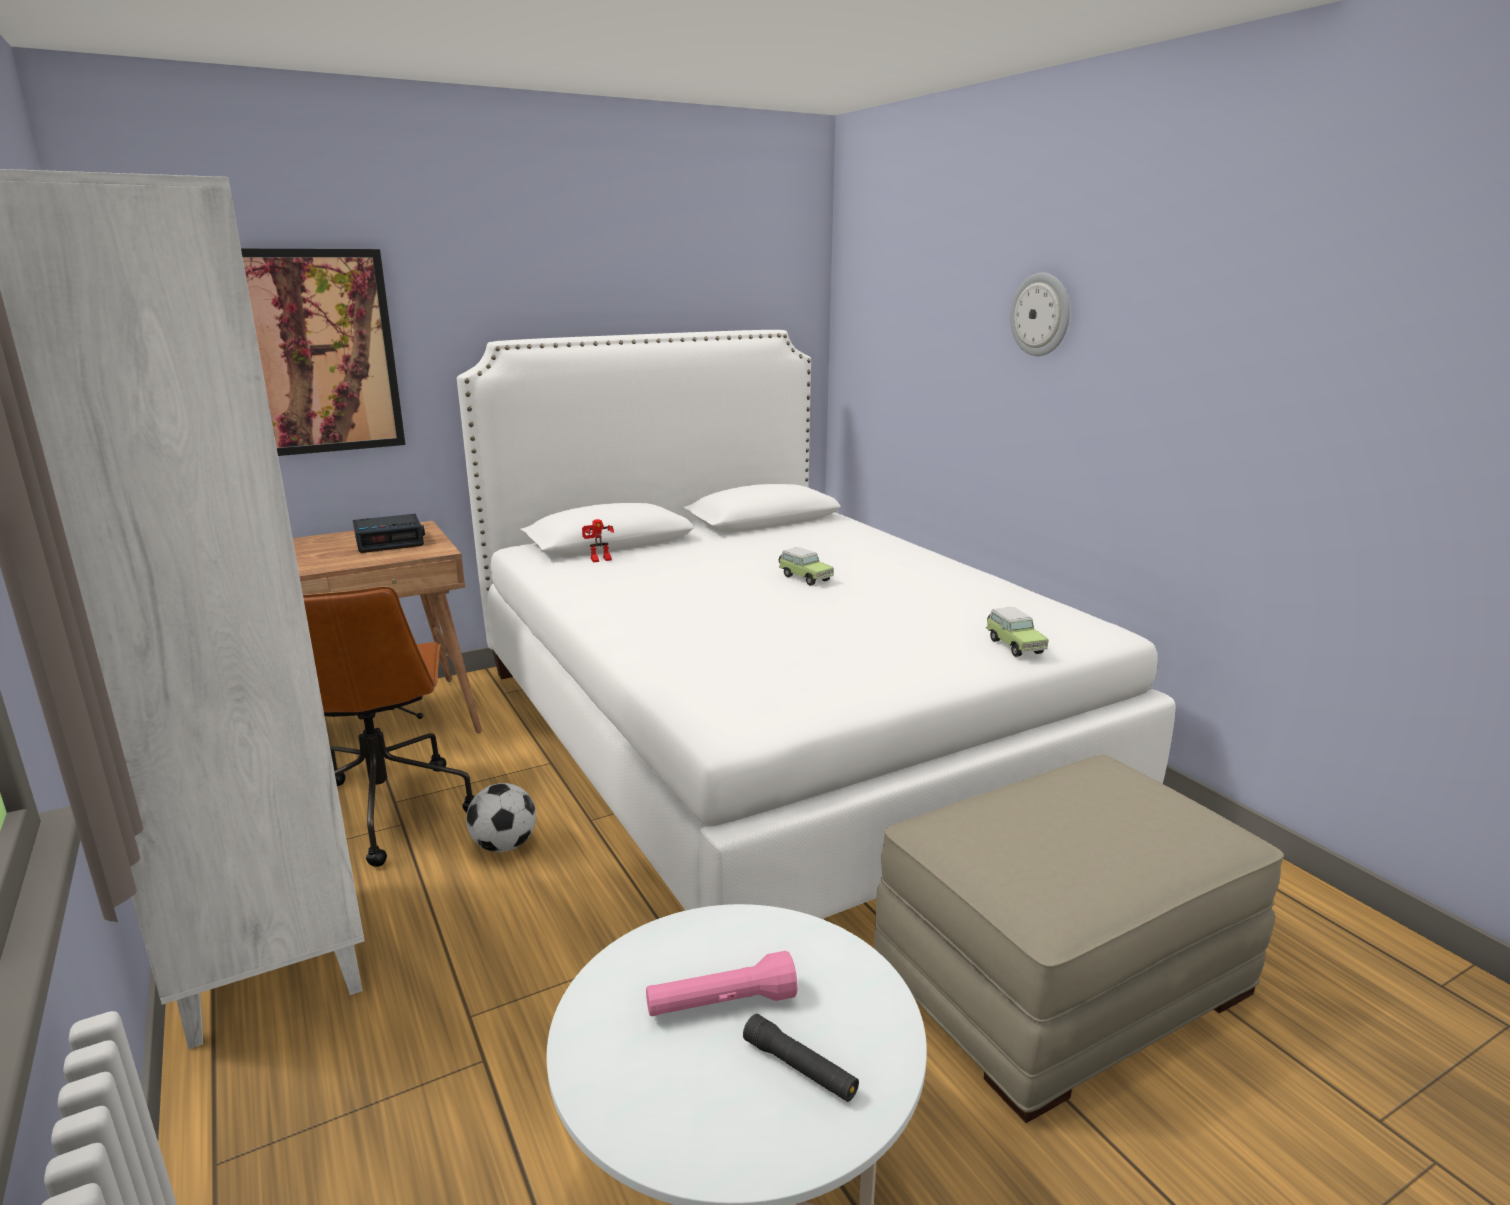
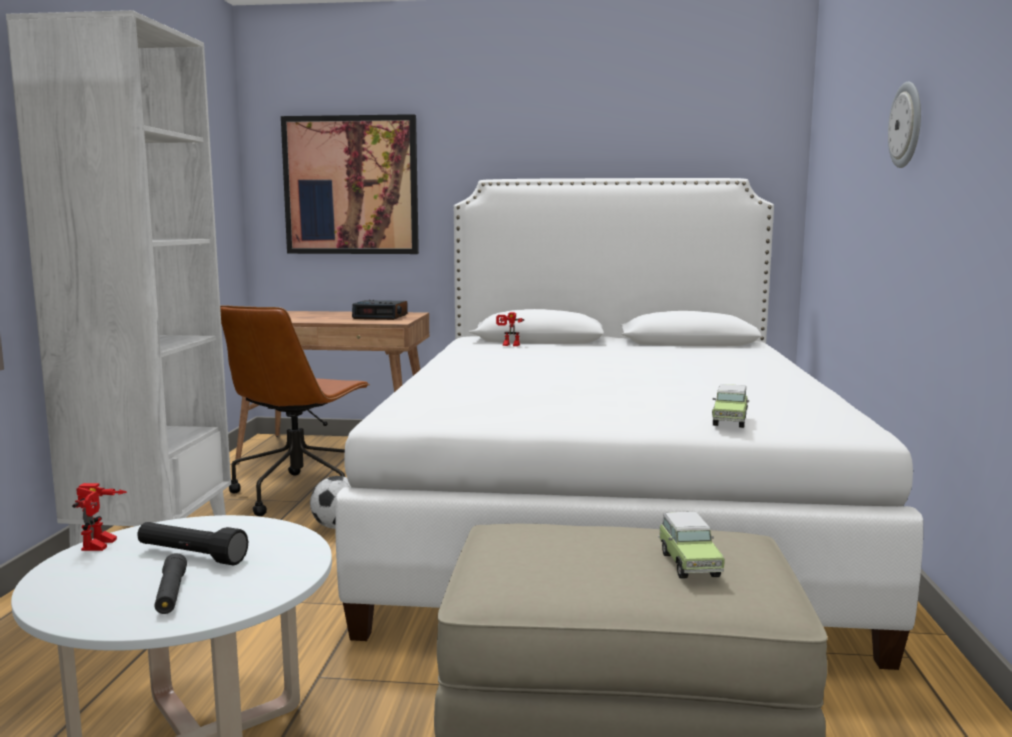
camera: 35 degrees right, 10 degrees down
(587, 1041) = (102, 545): none -> toy robot
(721, 1004) = (191, 556): pink flashlight -> black flashlight
(804, 578) = (640, 368): toy car -> toy car (688, 563)

